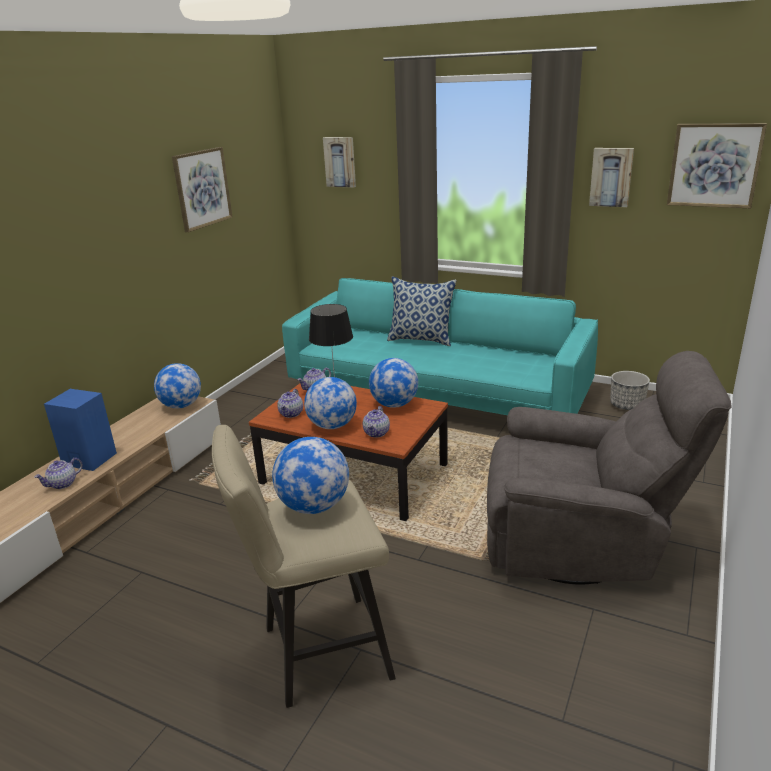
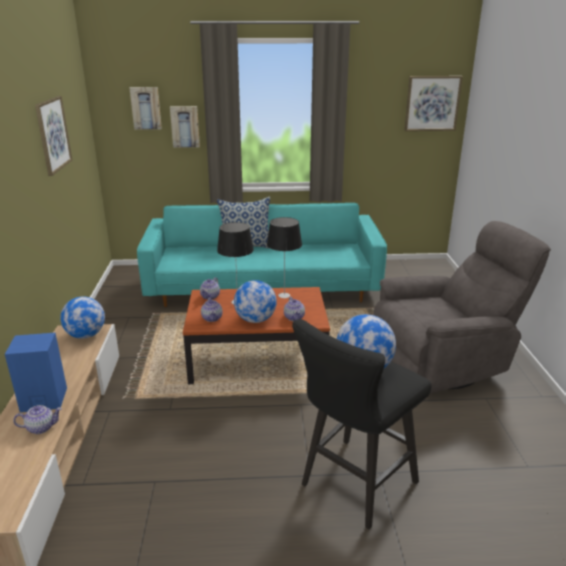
camera: 30 degrees left, 0 degrees up
(62, 484) = (41, 427): teapot -> teapot turned 120 degrees counterclockwise
(317, 653) = (353, 486): beige stool -> black stool
(394, 404) = (284, 295): globe -> table lamp
(611, 177) = (367, 113): picture -> picture (185, 126)
(627, 405) = (392, 271): planter -> none

